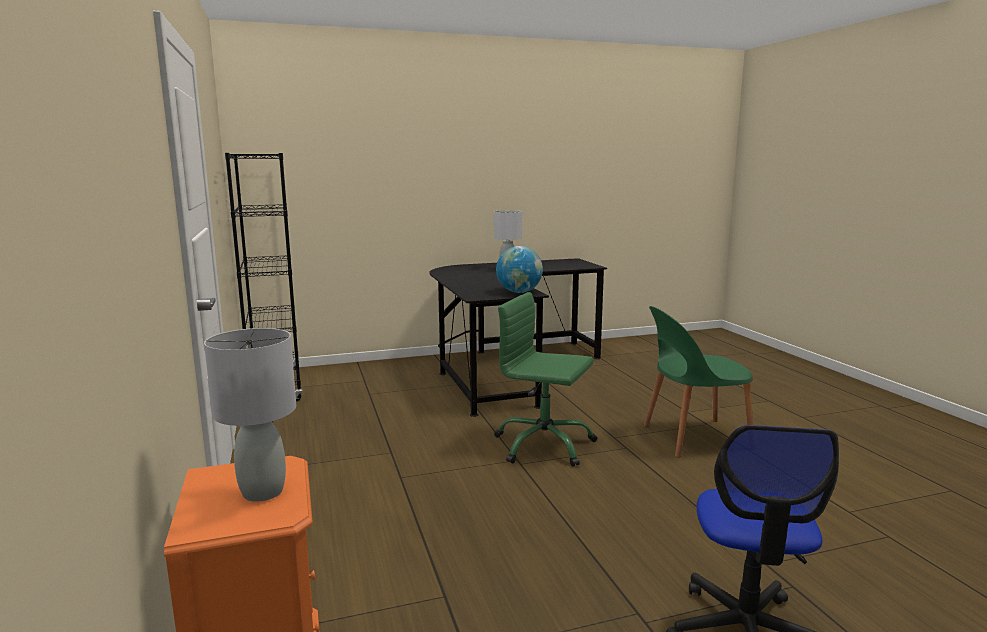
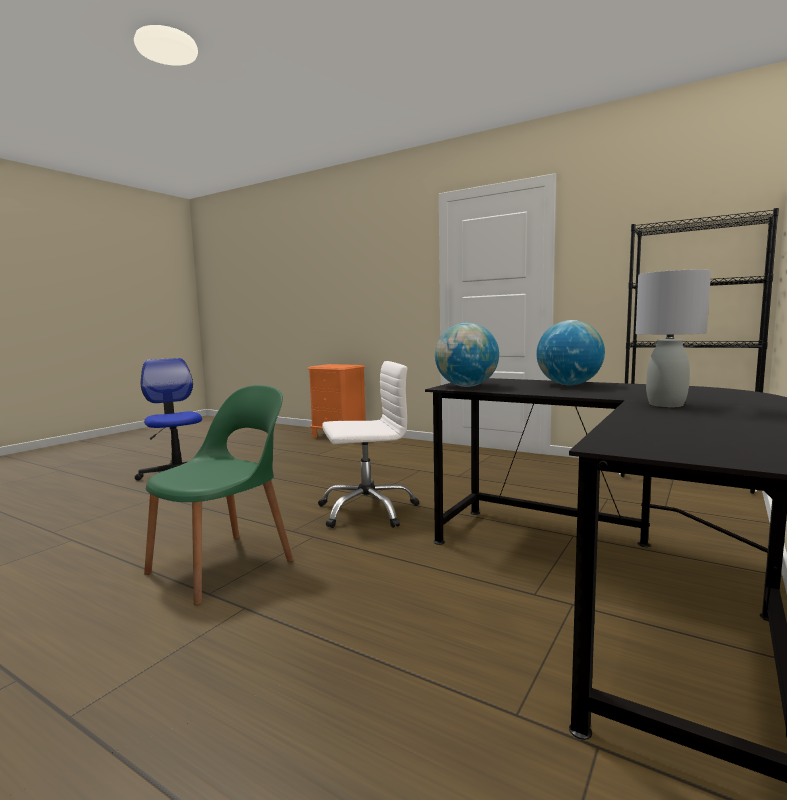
camera: 140 degrees right, 5 degrees down
(262, 492) = (331, 366): grey table lamp -> none
(468, 283) = (569, 385): none -> globe
(543, 445) = (367, 510): green office chair -> white office chair

